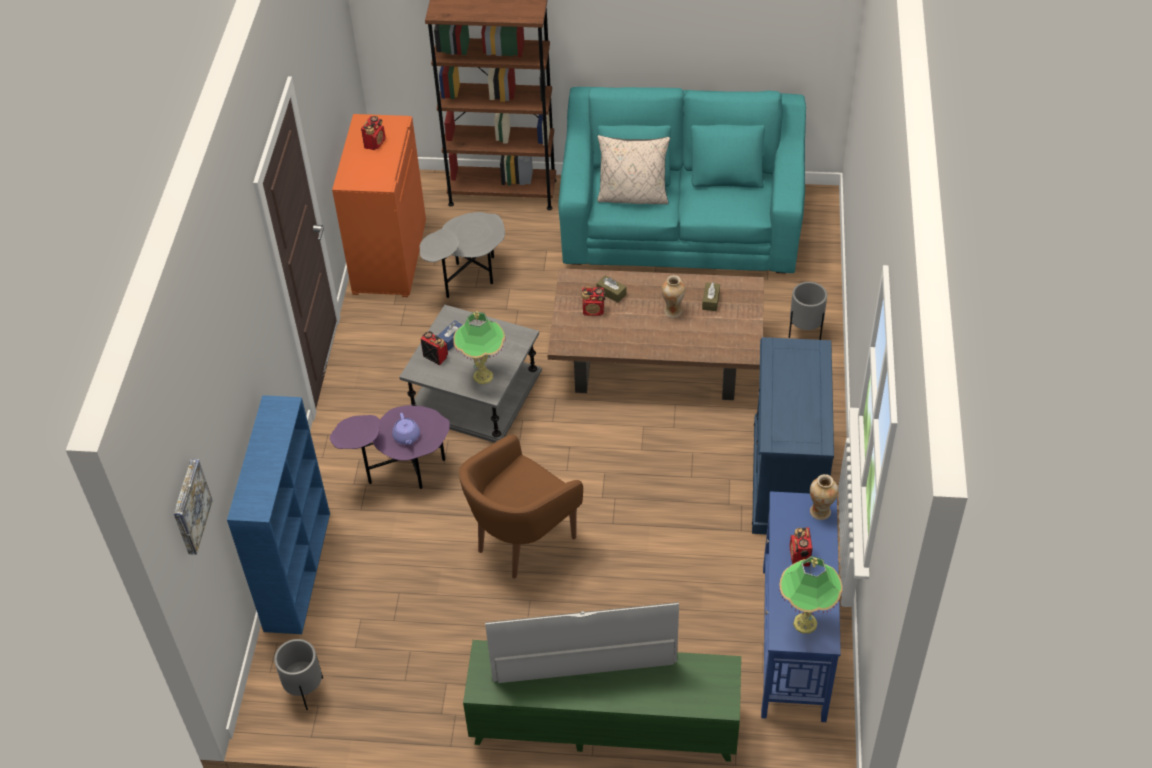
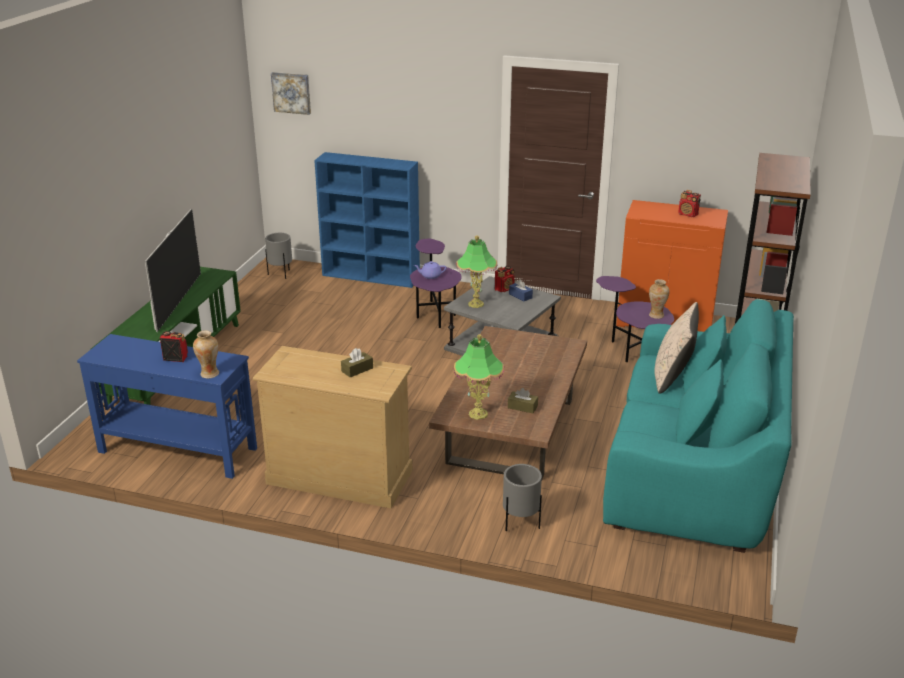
camera: 100 degrees right, 20 degrees down
(468, 279) = (632, 352): grey side table -> purple side table
(521, 541) = (348, 349): brown armchair -> none
(593, 310) = (528, 349): radio -> none
(611, 293) = (548, 360): brown tissue box -> brown tissue box (357, 370)
(673, 311) = (515, 386): vase -> vase (656, 315)
(786, 479) = (339, 476): blue dresser -> beige dresser
(805, 623) = (116, 350): table lamp -> table lamp (478, 414)

